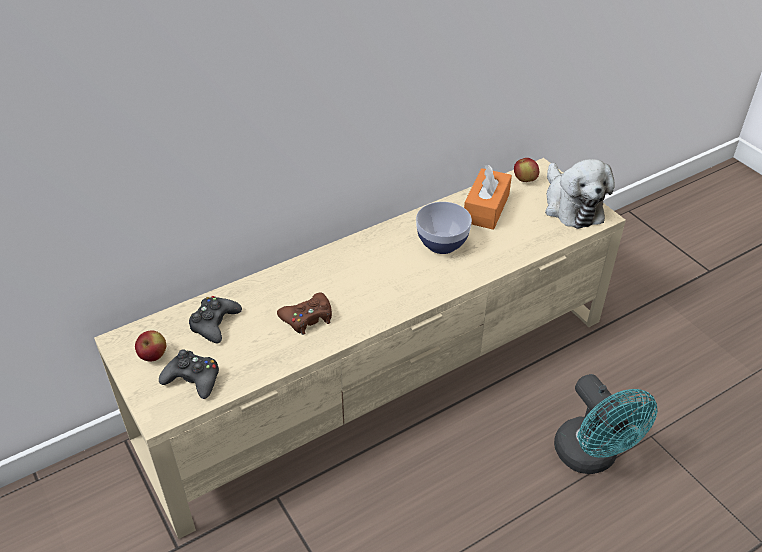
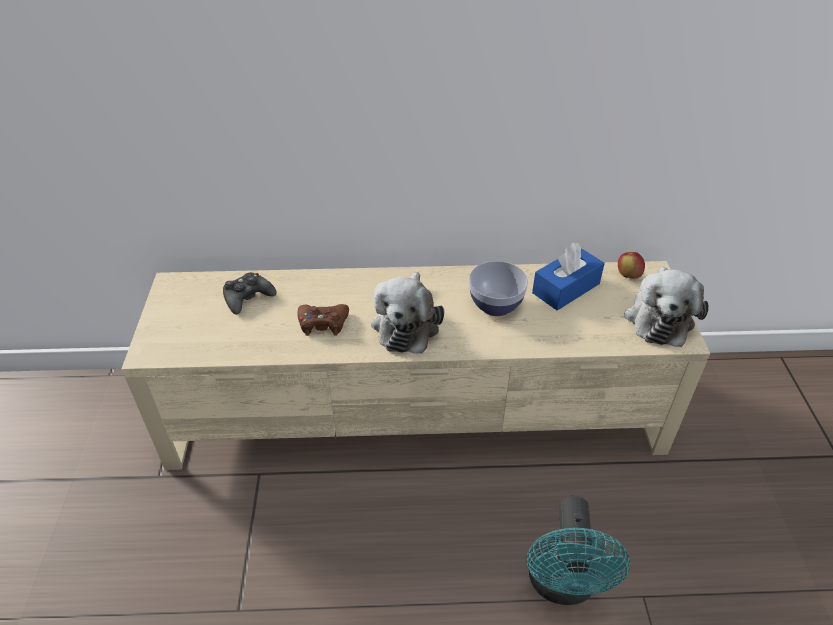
camera: 30 degrees right, 0 degrees up
(153, 356) = (183, 304): apple -> none
(193, 379) = (194, 335): black game controller -> none
(381, 289) = (406, 324): none -> plush toy
(486, 208) = (566, 288): orange tissue box -> blue tissue box

